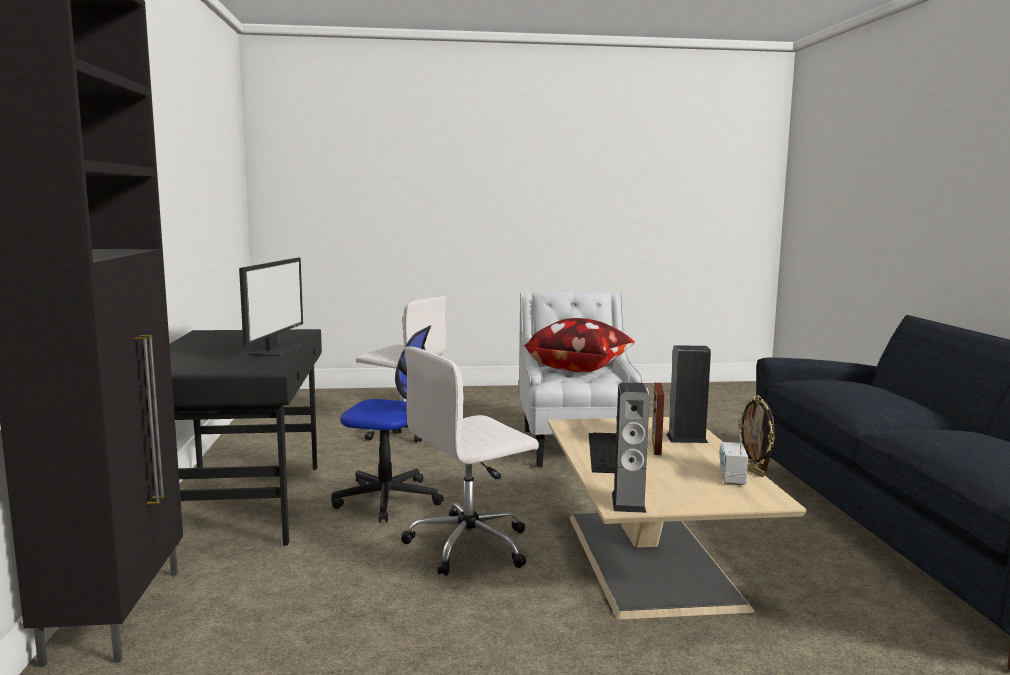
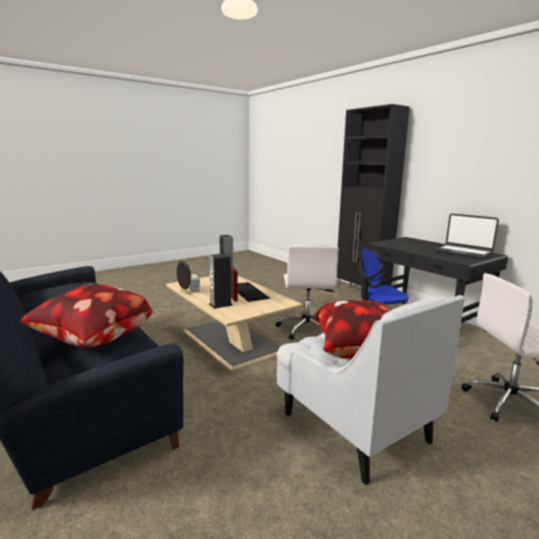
camera: 150 degrees right, 5 degrees up
(229, 338) = (463, 252): none -> laptop
(275, 350) = (415, 250): monitor -> none
(470, 545) = (306, 329): white office chair -> white office chair turned 150 degrees clockwise
(861, 386) = (93, 341): none -> pillow

